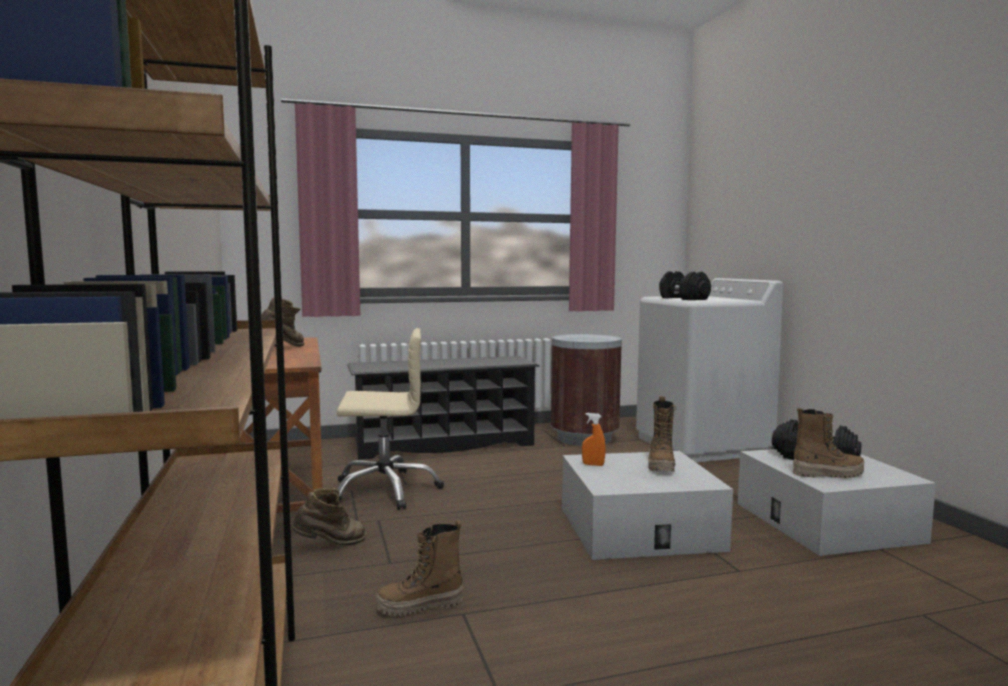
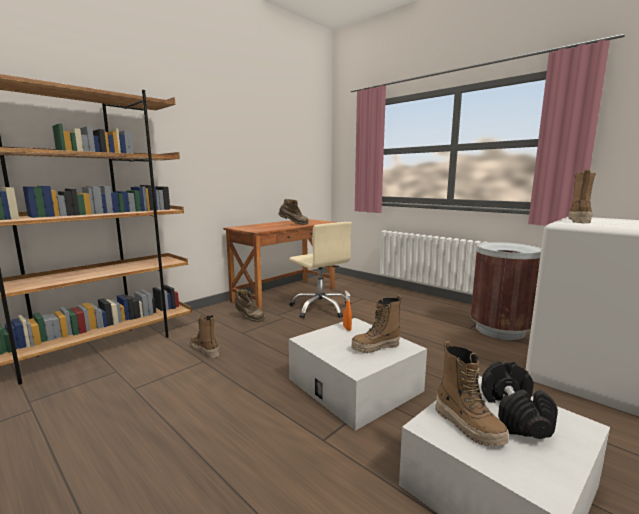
camera: 60 degrees right, 5 degrees up
(443, 444) = (405, 300): black shoe rack -> none
(683, 299) = (578, 220): black dumbbell -> boot

